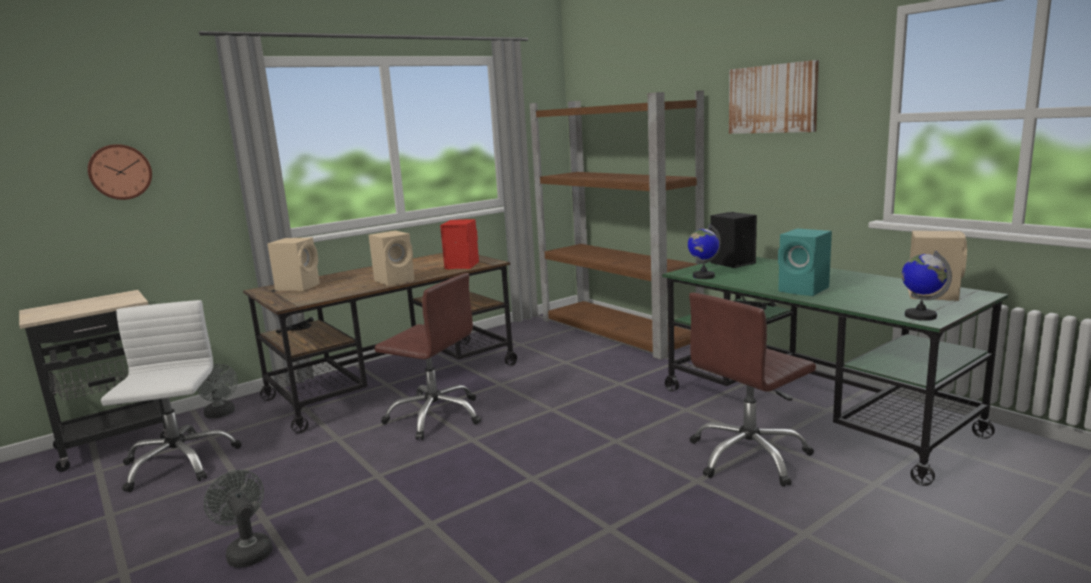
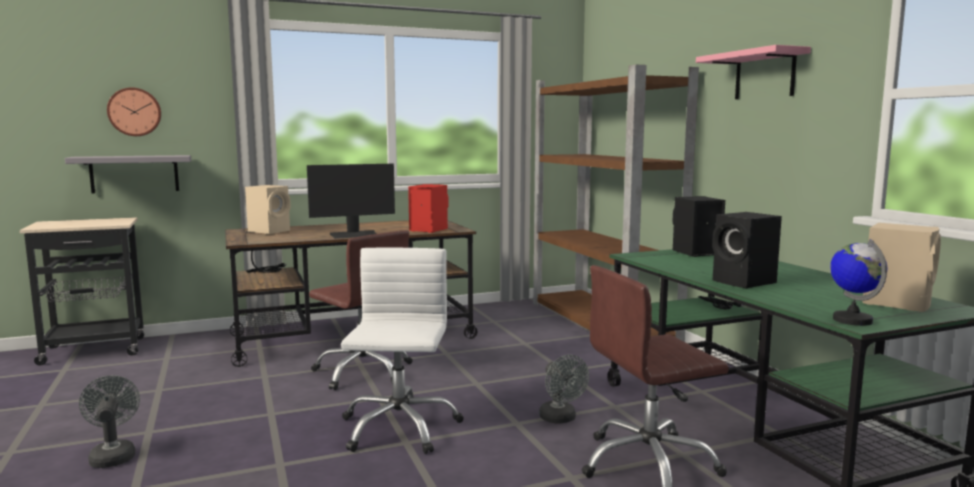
camera: 15 degrees right, 5 degrees down
(128, 241) = (134, 174): none -> grey shelf
(179, 463) = (125, 374): white office chair -> white office chair (399, 427)
(221, 414) = (191, 341): grey fan -> grey fan (561, 419)
(396, 280) = (355, 235): beige speaker -> monitor
(703, 276) = (649, 260): globe -> none
(772, 99) = (764, 75): picture -> pink shelf
(805, 290) = (745, 282): turquoise speaker -> black speaker

